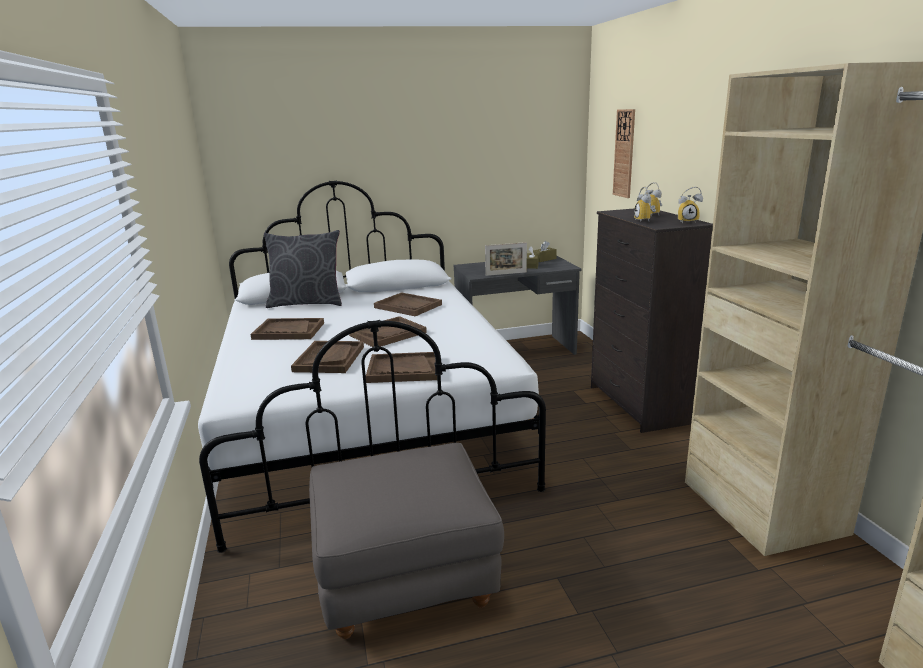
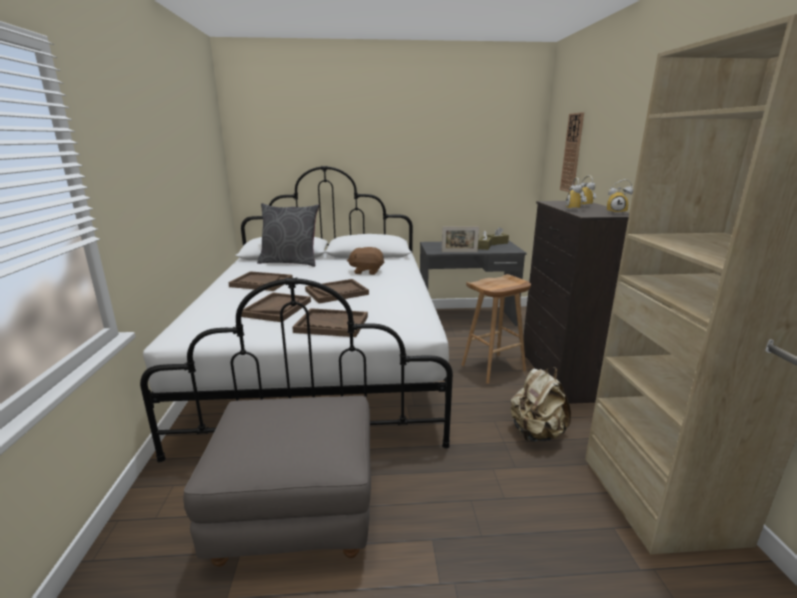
camera: 10 degrees right, 0 degrees up
(408, 306) = (367, 271): brown tray -> brown plush toy
(564, 404) = (493, 368): none -> brown stool
(630, 464) = (536, 433): none -> beige backpack

